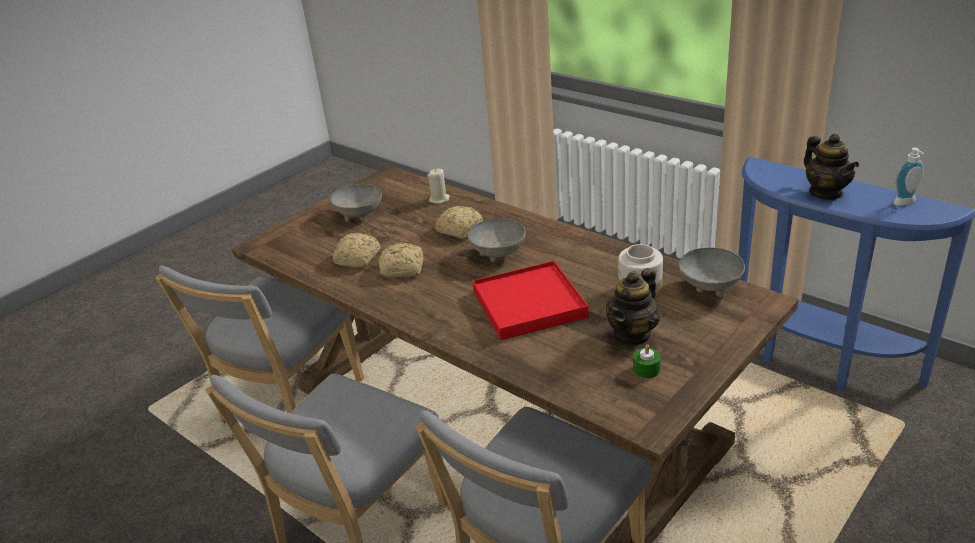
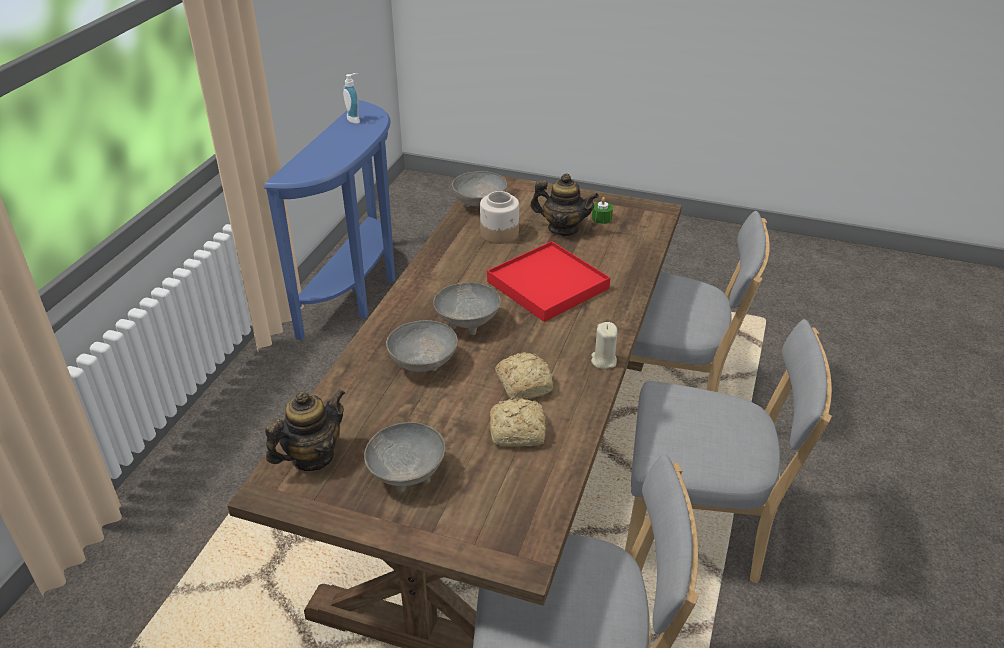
camera: 115 degrees left, 5 degrees up
(439, 199) = (345, 405): beige candle -> beige candle (603, 361)
(459, 229) = (422, 365): bread -> grey bowl
(826, 193) = (342, 147): teapot -> teapot (312, 457)

